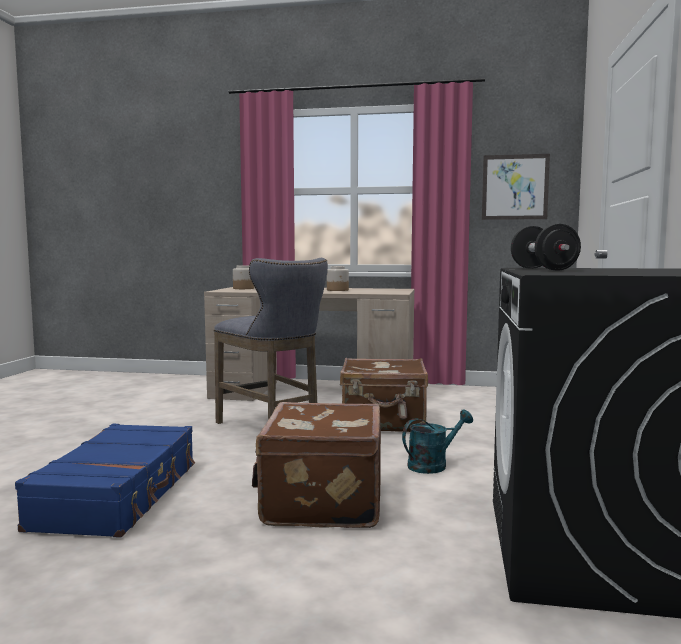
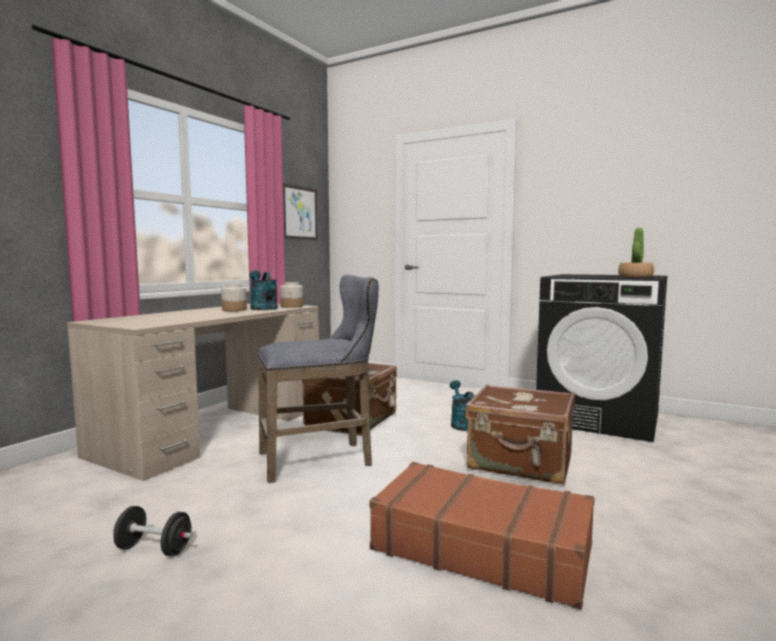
camera: 70 degrees left, 0 degrees up
(119, 495) = (481, 547): blue suitcase -> brown suitcase
(243, 288) = (126, 321): jar -> jar (291, 306)
(362, 291) = (262, 308): none -> turquoise watering can
(543, 269) = (586, 276): black dumbbell -> black dumbbell (154, 549)
(601, 272) = (635, 276): none -> potted plant

